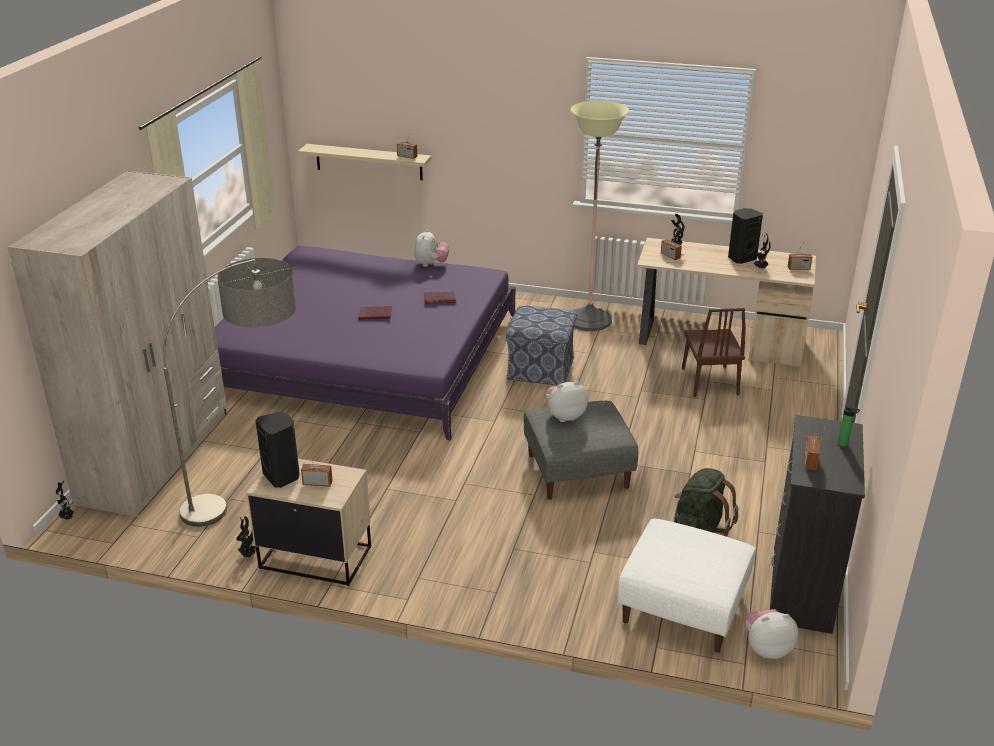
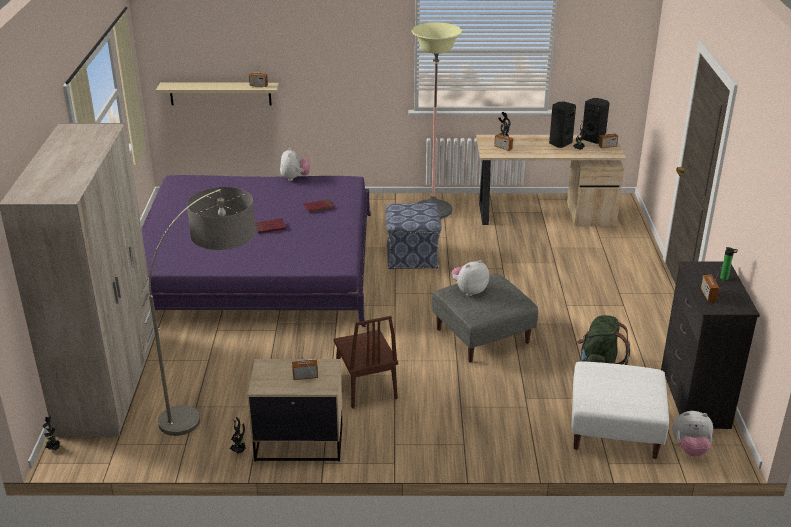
camera: 15 degrees left, 0 degrees up
(282, 476) = (271, 376): black speaker -> black speaker (594, 139)
(709, 381) = (552, 247): brown chair -> brown chair (366, 386)
(766, 648) = (690, 449): plush toy -> plush toy turned 150 degrees counterclockwise

